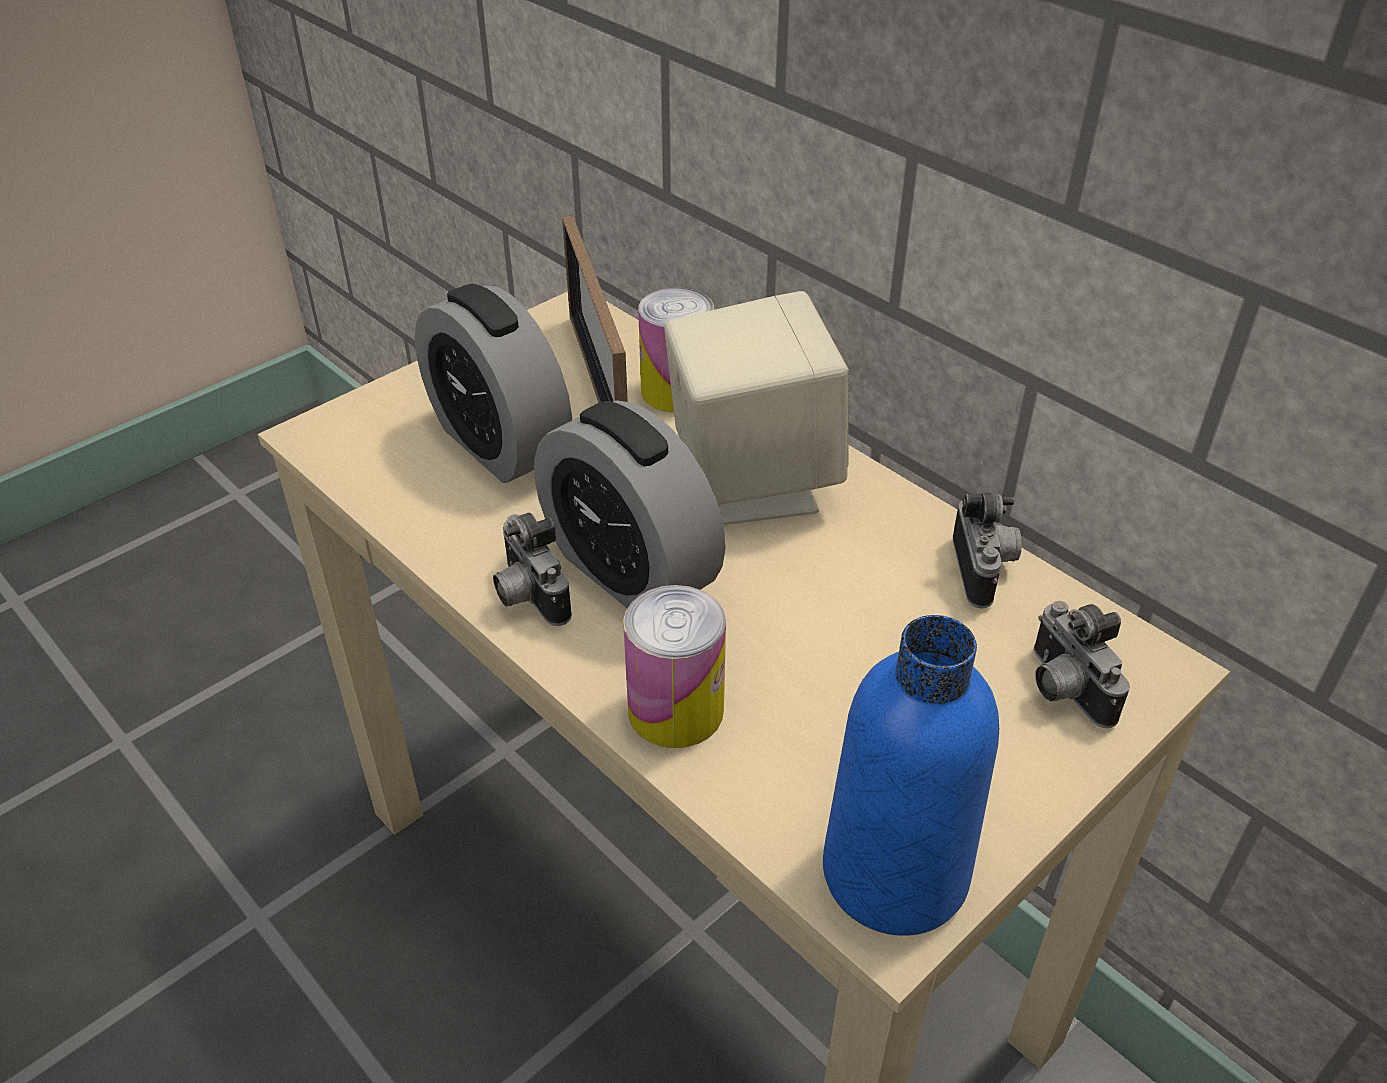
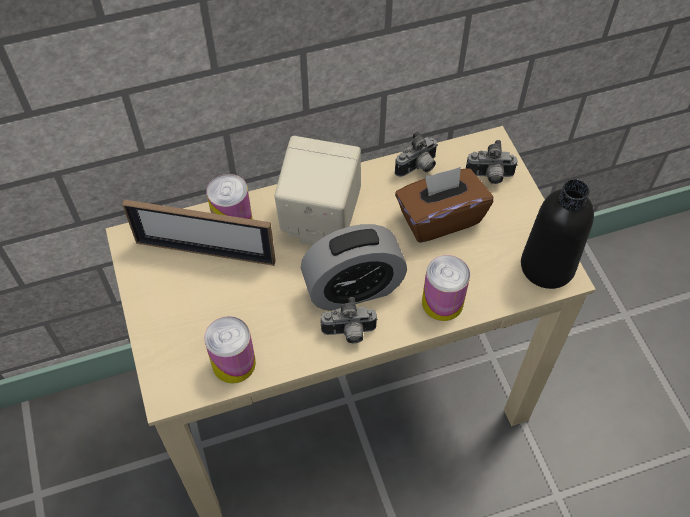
camera: 65 degrees left, 15 degrees up
(400, 481) = (233, 363): none -> can
(499, 443) = (229, 310): alarm clock -> none
(885, 641) = (439, 218): none -> brown tissue box
(894, 873) = (547, 266): blue bottle -> black bottle
(983, 571) = (418, 168): camera -> camera turned 120 degrees clockwise

